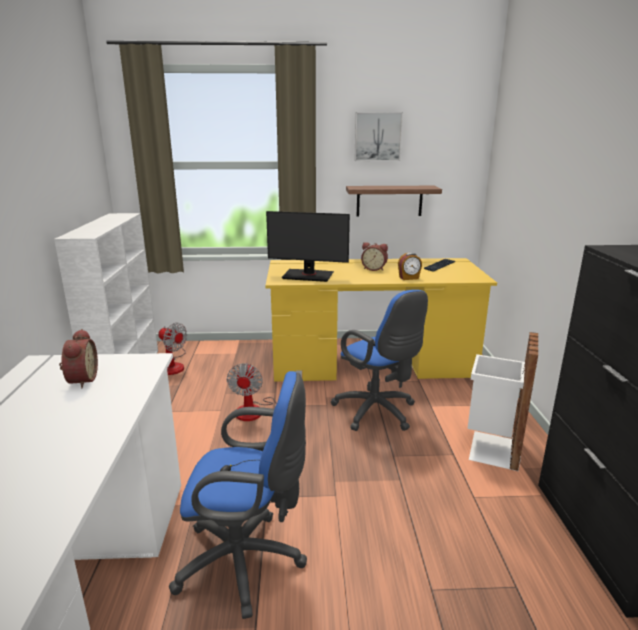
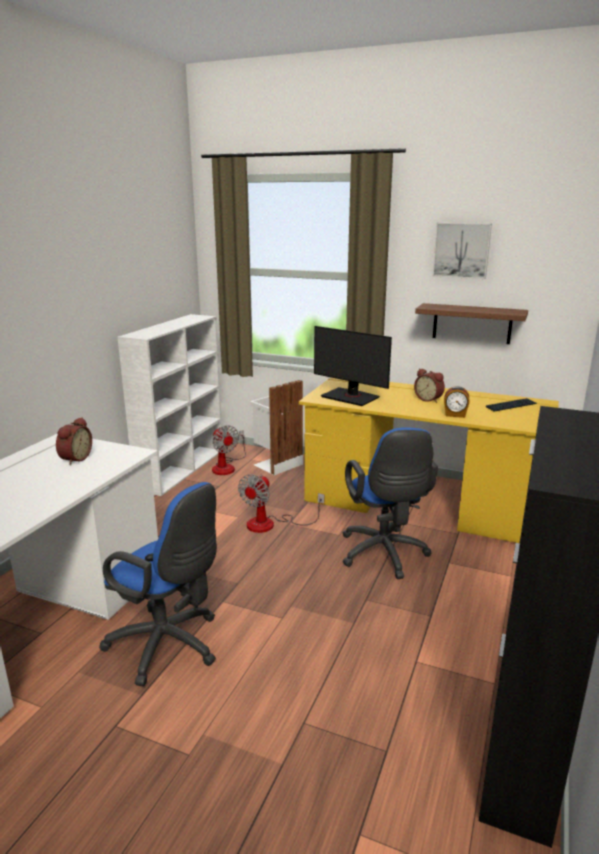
camera: 25 degrees right, 0 degrees up
(491, 449) = (479, 623): white trash can -> white trash can (276, 464)

